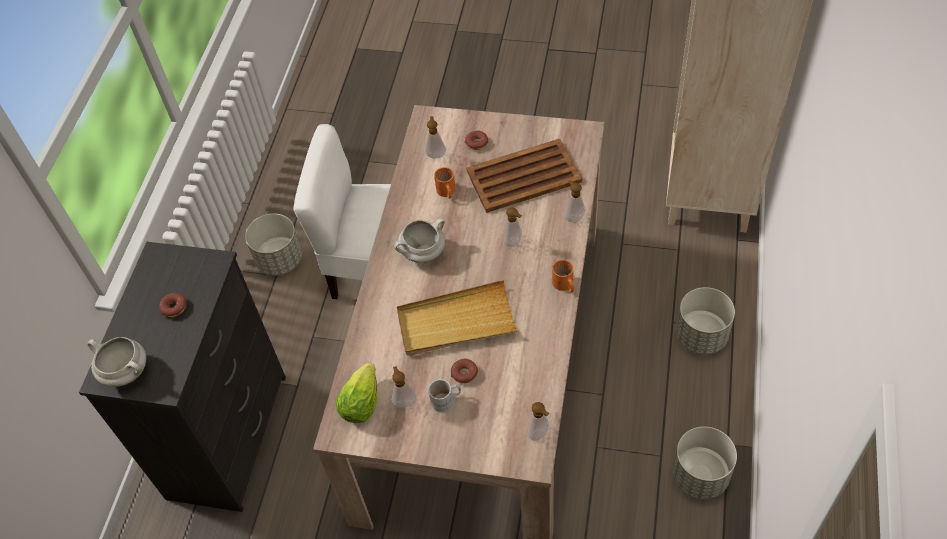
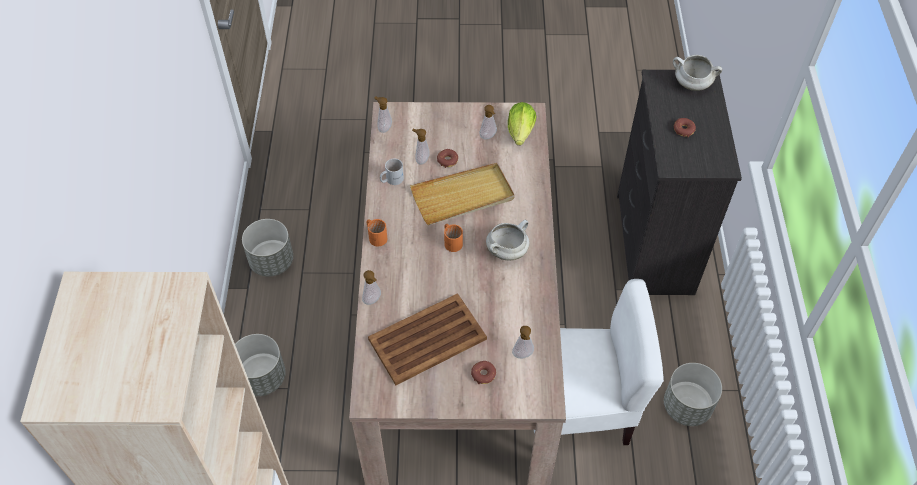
camera: 165 degrees right, 0 degrees up
(446, 192) = (501, 313): orange mug -> orange mug (452, 241)
(446, 400) = (457, 141): white mug -> white mug (391, 179)
(514, 242) = (425, 269): soap dispenser -> soap dispenser (421, 159)

